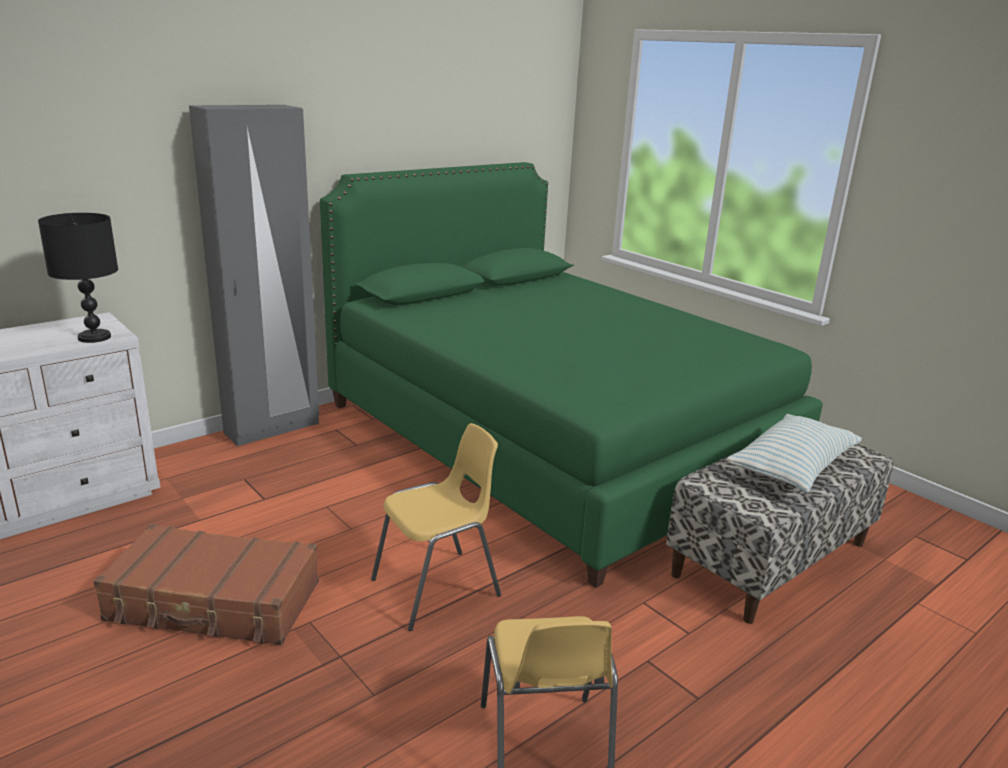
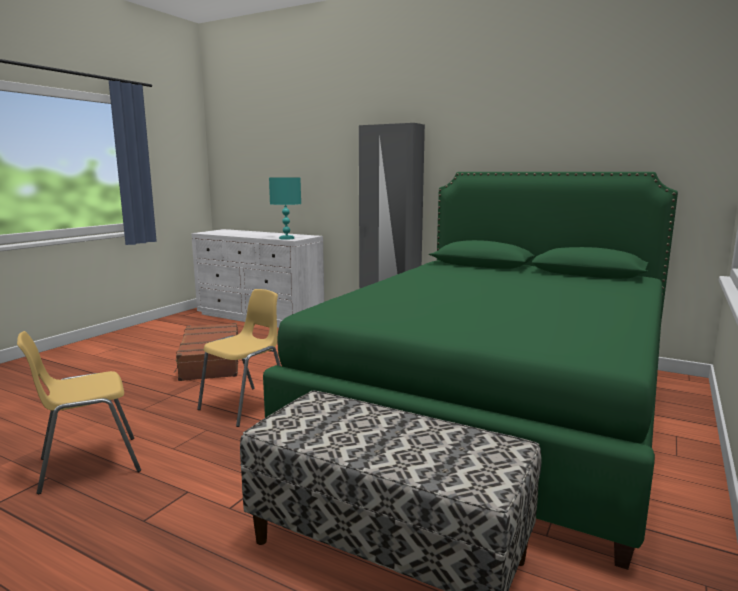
camera: 70 degrees right, 10 degrees down
(94, 337) = (286, 238): black table lamp -> turquoise table lamp
(438, 588) = (246, 406): yellow chair -> yellow chair turned 90 degrees counterclockwise
(792, 468) = (389, 439): pillow -> none

